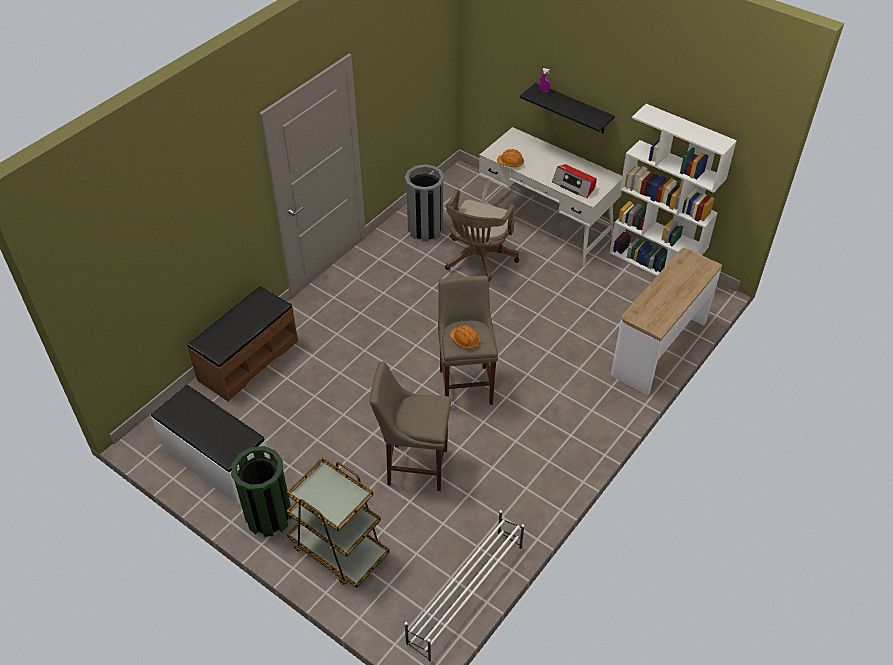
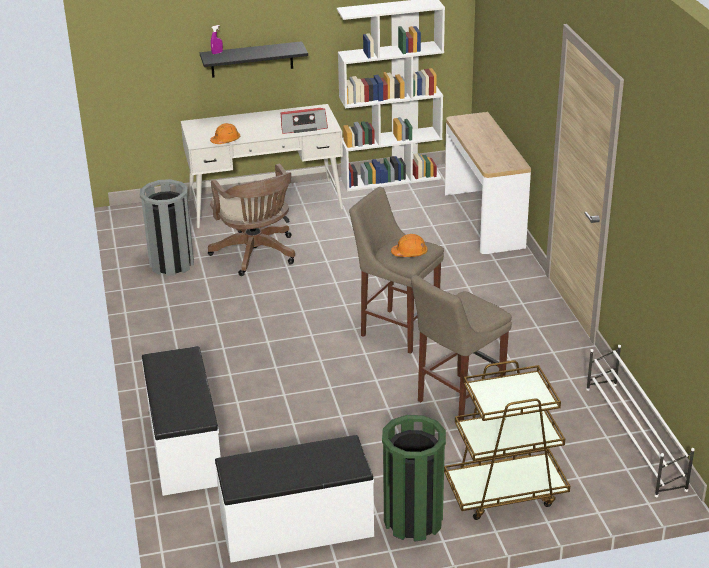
camera: 50 degrees left, 15 degrees down
(247, 360) = (183, 447): brown bench -> white bench

